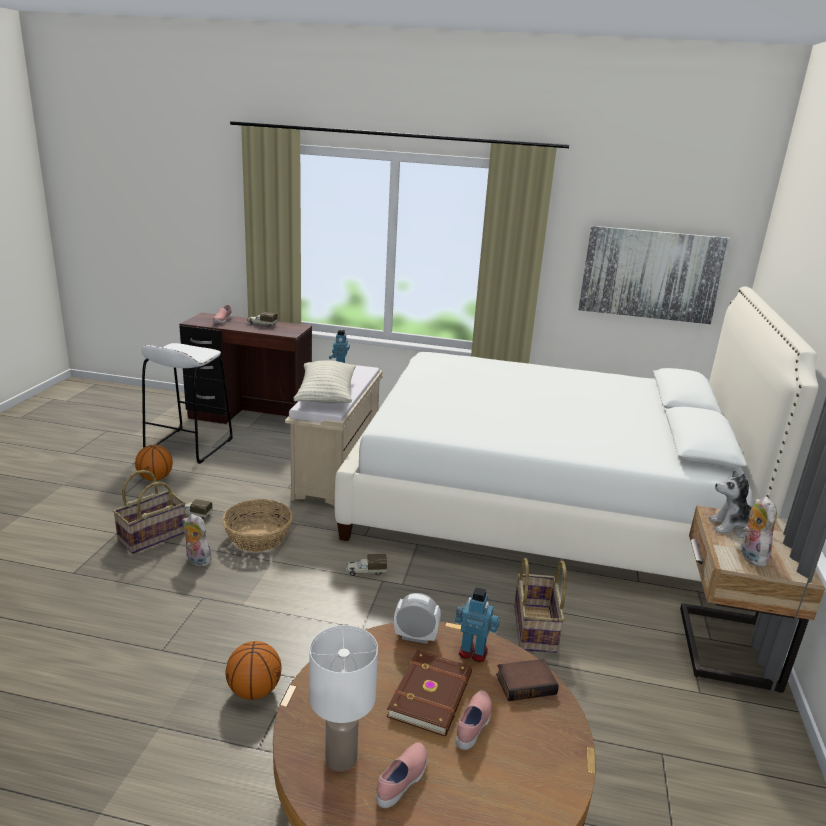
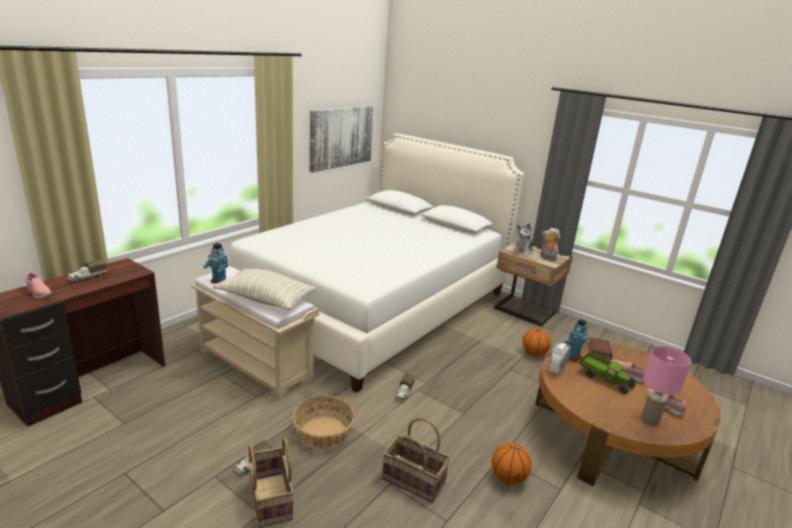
camera: 65 degrees left, 0 degrees up
(155, 478) = (151, 478): basketball -> basketball (534, 354)
(188, 445) = (101, 439): white stool -> none
(196, 561) = (334, 476): plush toy -> none
(342, 757) = (649, 420): white table lamp -> pink table lamp
(432, 695) = (605, 379): brown book -> toy truck
(536, 629) = (490, 353): basket -> basket (414, 480)

